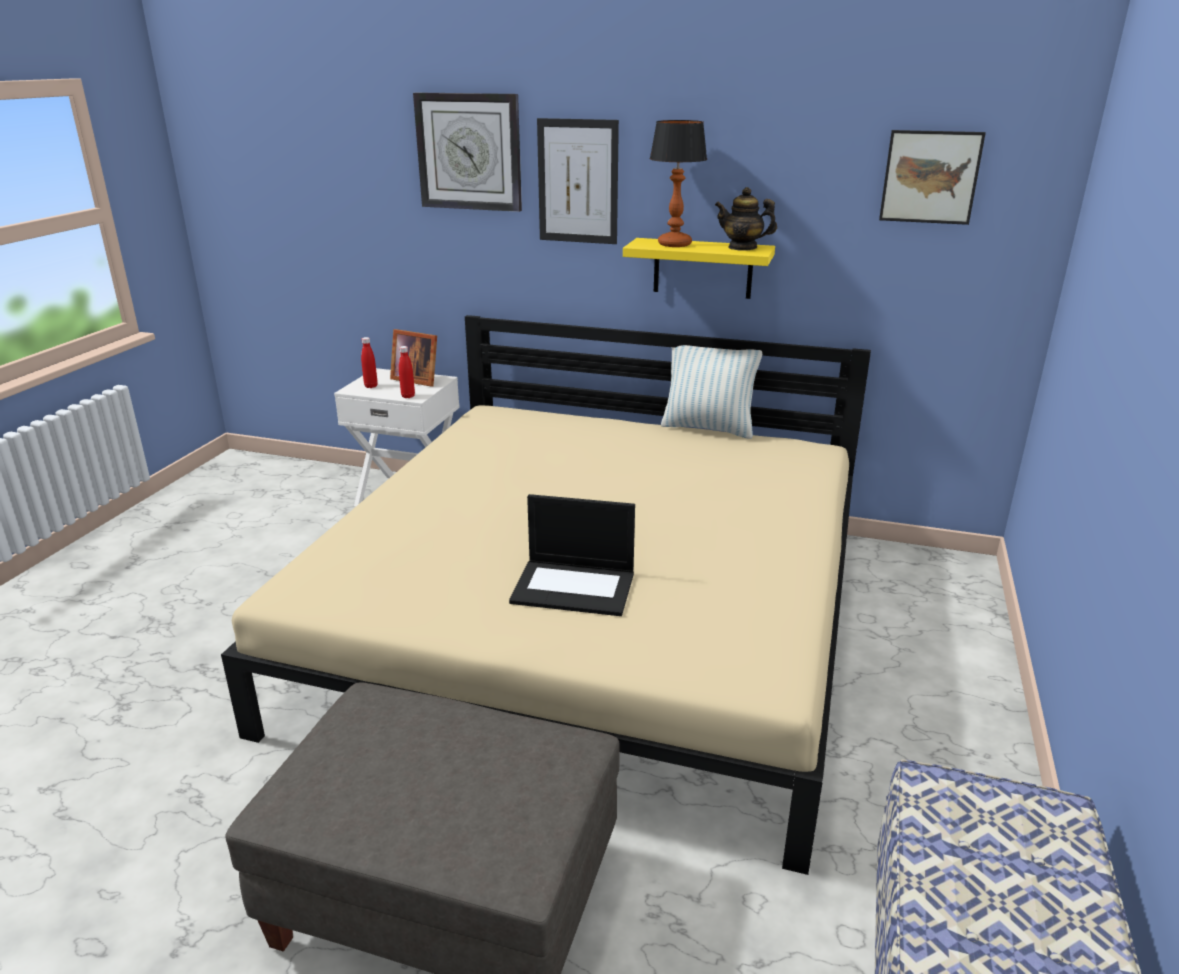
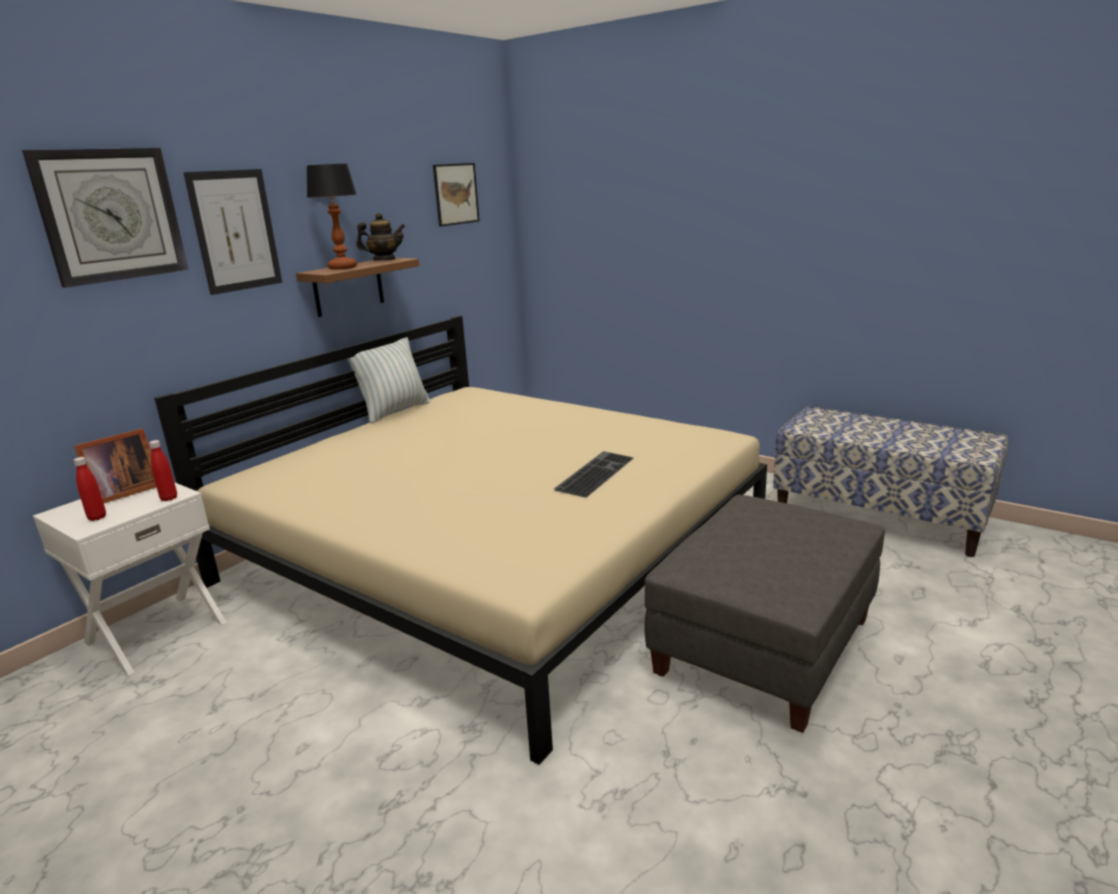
camera: 70 degrees left, 5 degrees down
(575, 587) = (594, 473): laptop -> keyboard
(702, 268) = (348, 287): yellow shelf -> brown shelf
(742, 247) = (384, 260): teapot -> teapot turned 135 degrees counterclockwise

